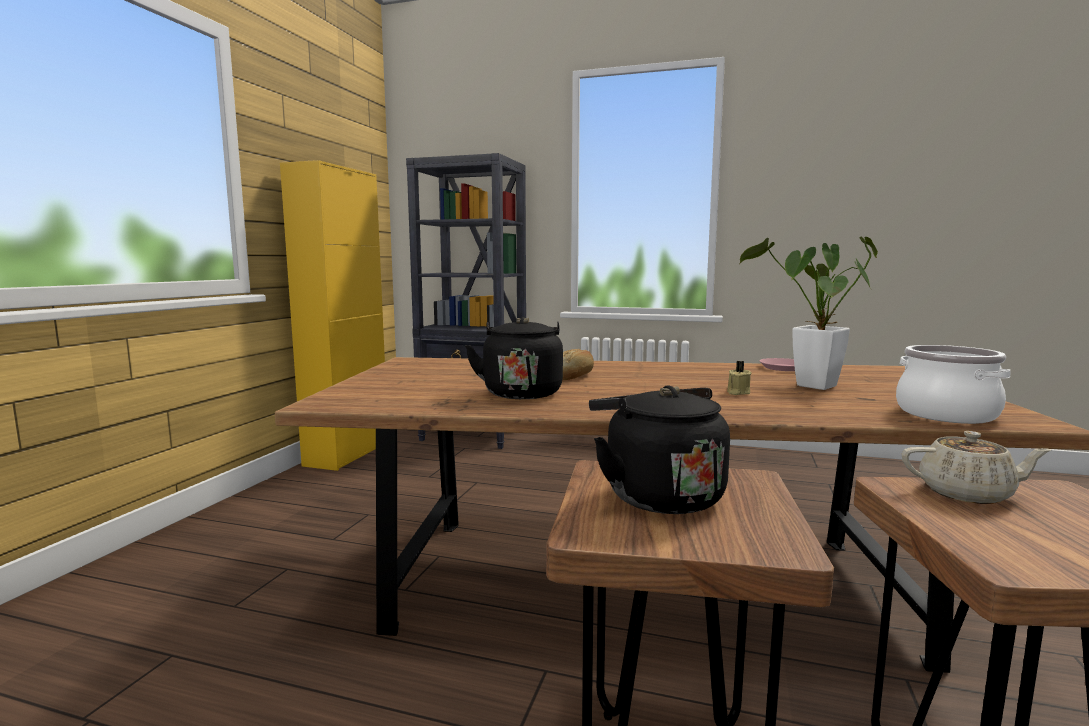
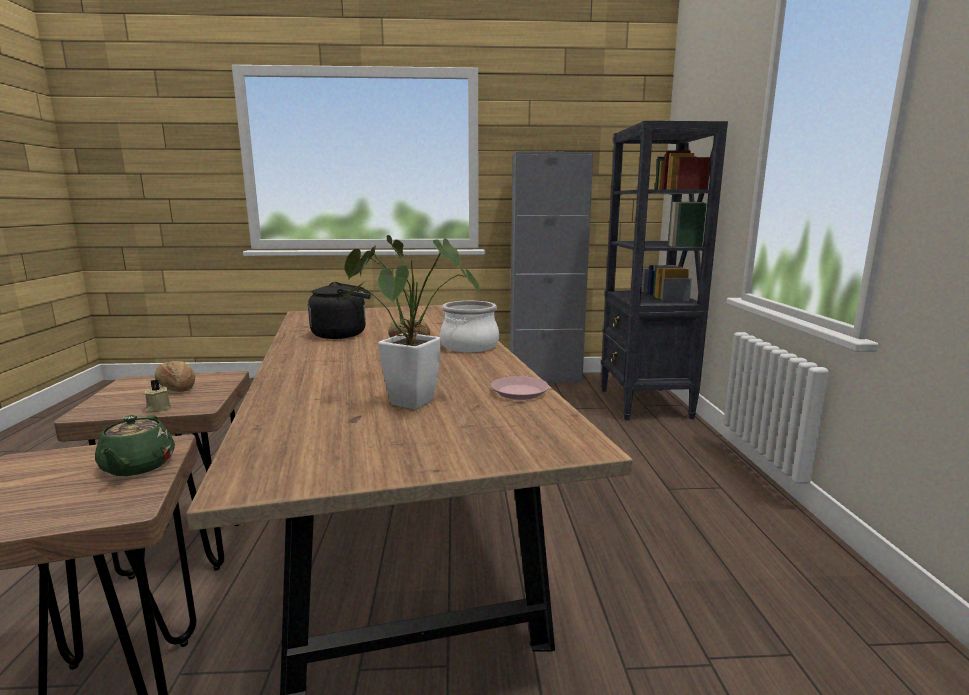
camera: 70 degrees right, 5 degrees up
(347, 454) = (545, 379): yellow cabinet -> grey cabinet
(658, 495) = (176, 388): black kettle -> bread
(737, 392) = (364, 377): beige candle -> beige candle (158, 408)
(946, 414) = (283, 446): cooking pot -> cooking pot (470, 346)
(967, 494) = (137, 466): beige teapot -> green teapot

